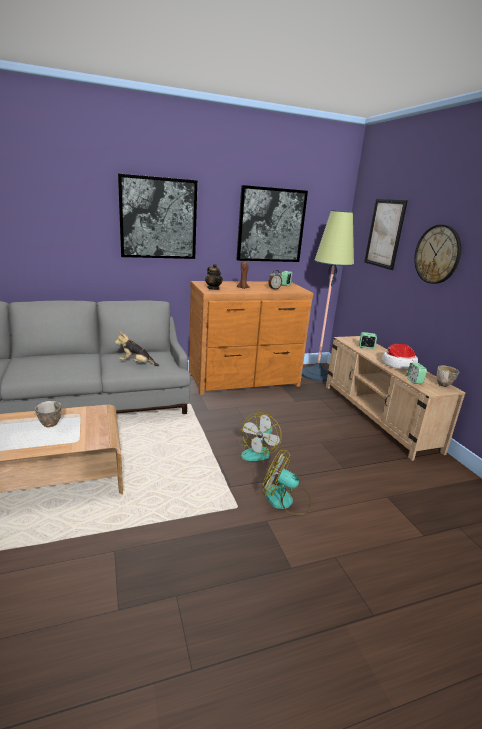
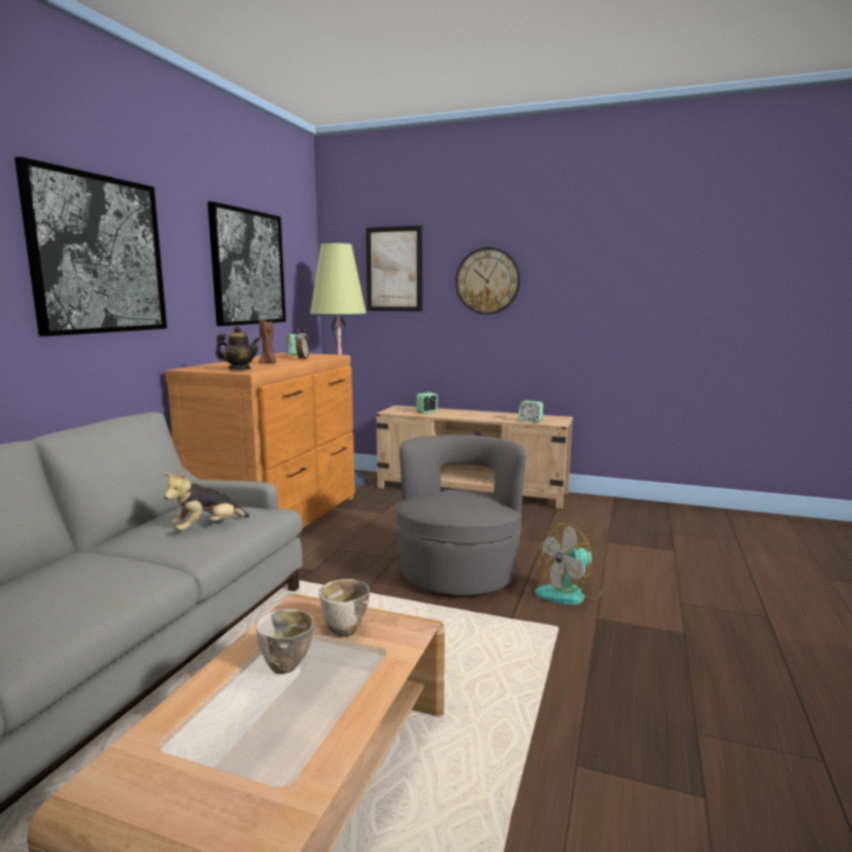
camera: 50 degrees left, 10 degrees down
(258, 451) = (458, 573): fan -> grey armchair
(397, 364) = (486, 415): hat -> none
(444, 385) = (551, 417): bowl -> bowl (346, 631)

